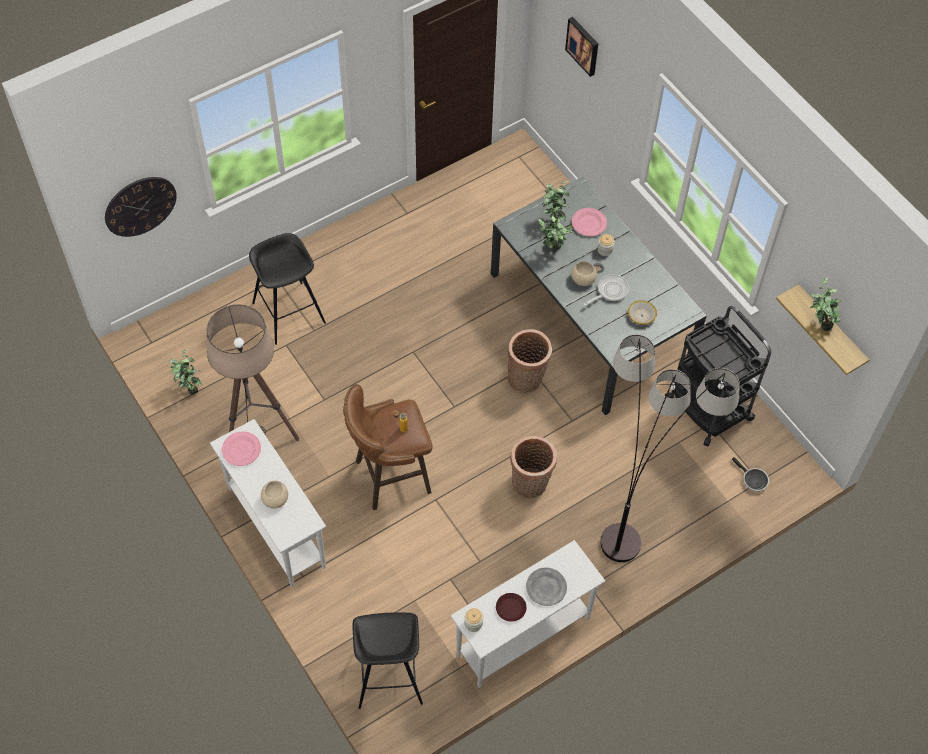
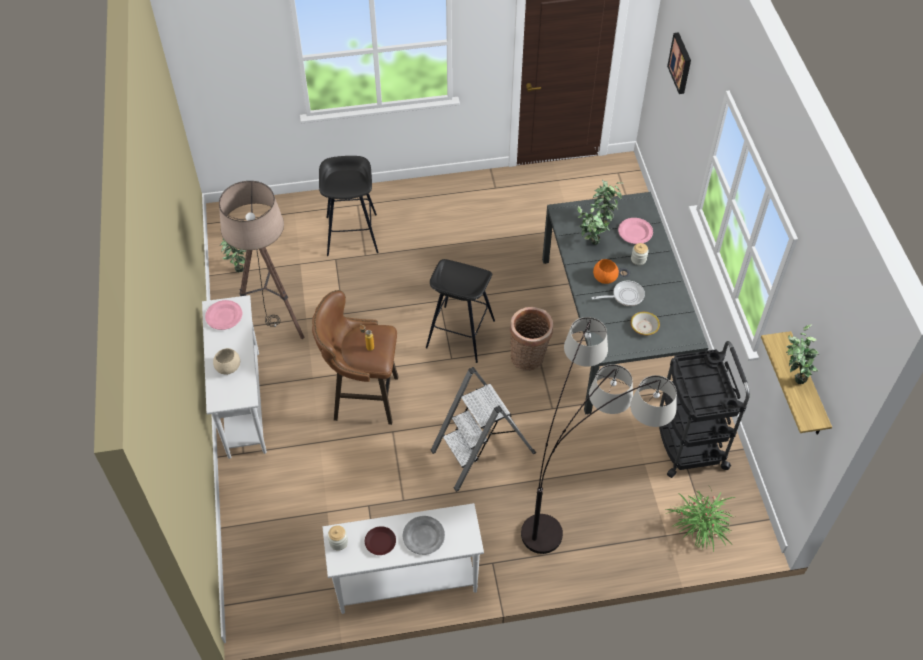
camera: 25 degrees right, 5 degrees down
(140, 206) = (235, 86): wall clock -> none
(388, 675) = (268, 568): black stool -> black stool (460, 334)
(530, 485) = (484, 450): basket -> grey step ladder
(582, 279) = (604, 277): beige bowl -> orange bowl
(753, 480) = (700, 525): frying pan -> potted plant

